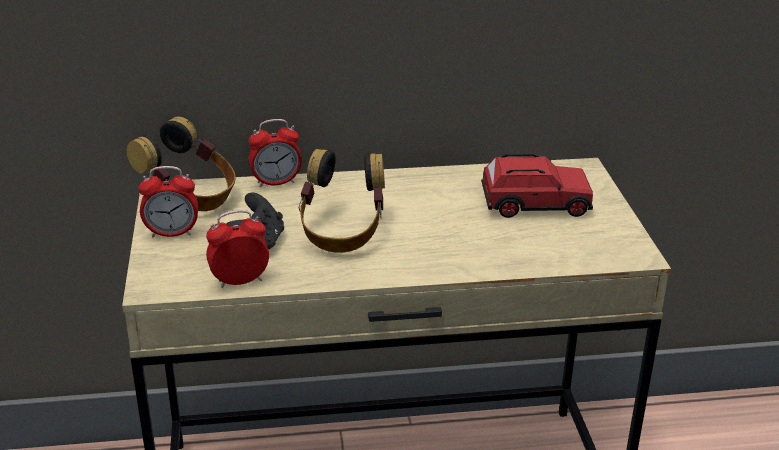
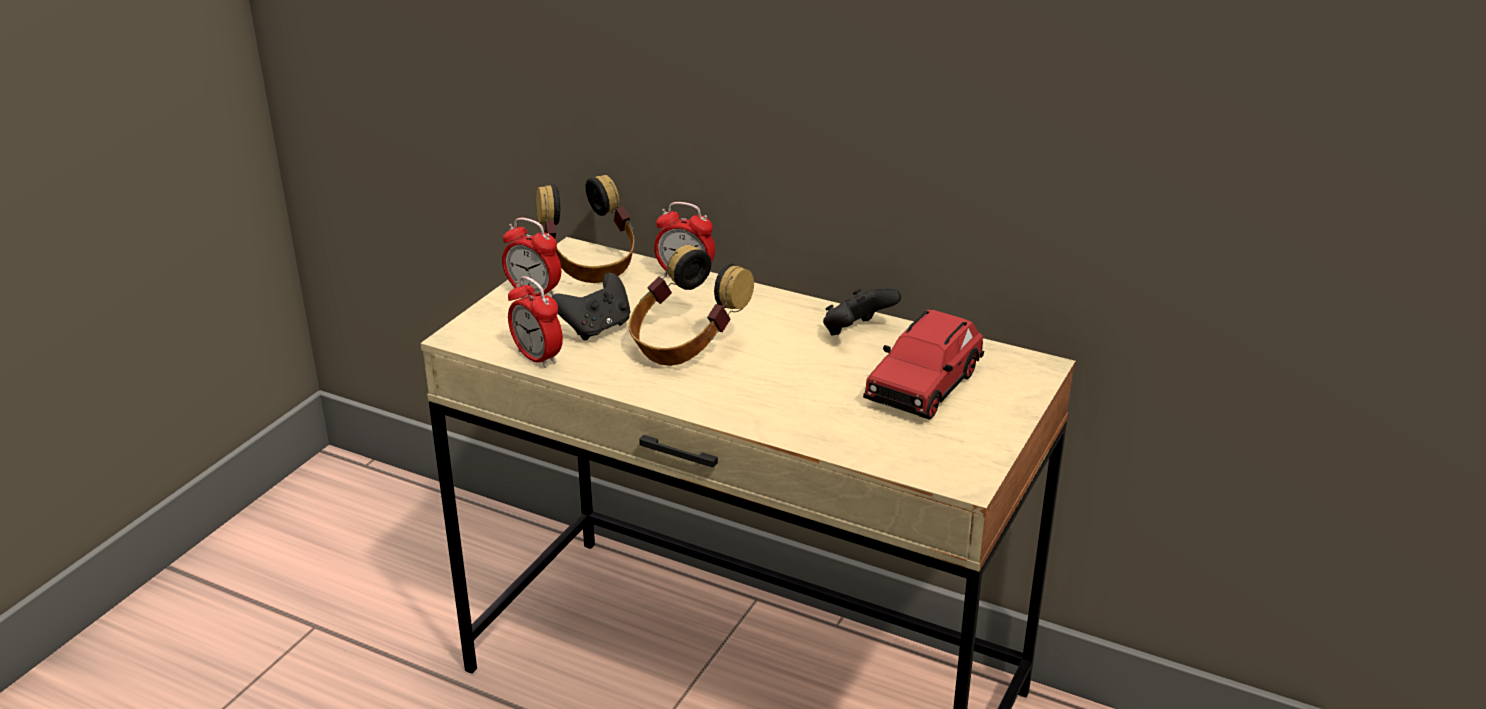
camera: 35 degrees right, 0 degrees up
(240, 281) = (537, 357): alarm clock -> alarm clock turned 150 degrees counterclockwise
(447, 183) = (856, 332): none -> black game controller
(534, 204) = (923, 386): red toy car -> red toy car turned 90 degrees clockwise

